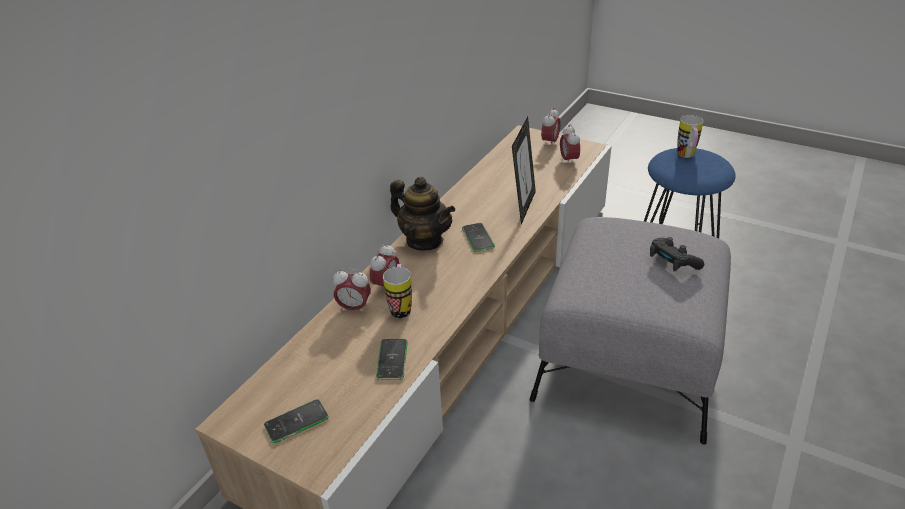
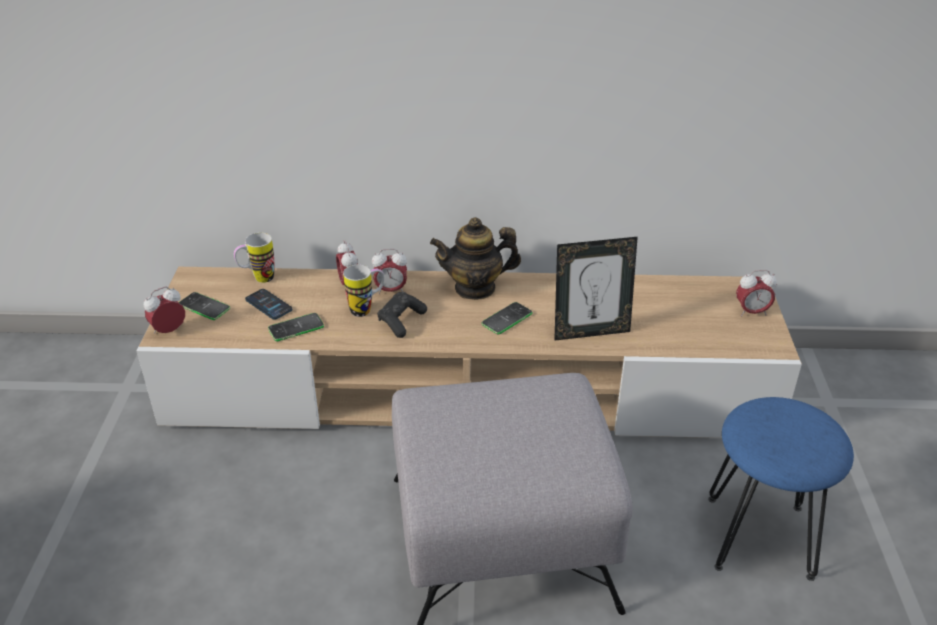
camera: 60 degrees right, 0 degrees up
(338, 370) = (268, 305): none -> phone
(424, 241) = (475, 288): teapot -> teapot turned 75 degrees clockwise
(568, 160) = (724, 338): alarm clock -> alarm clock (169, 330)
(672, 262) = (522, 451): black game controller -> black game controller (401, 321)
(686, 156) = (800, 423): mug -> mug (258, 279)

